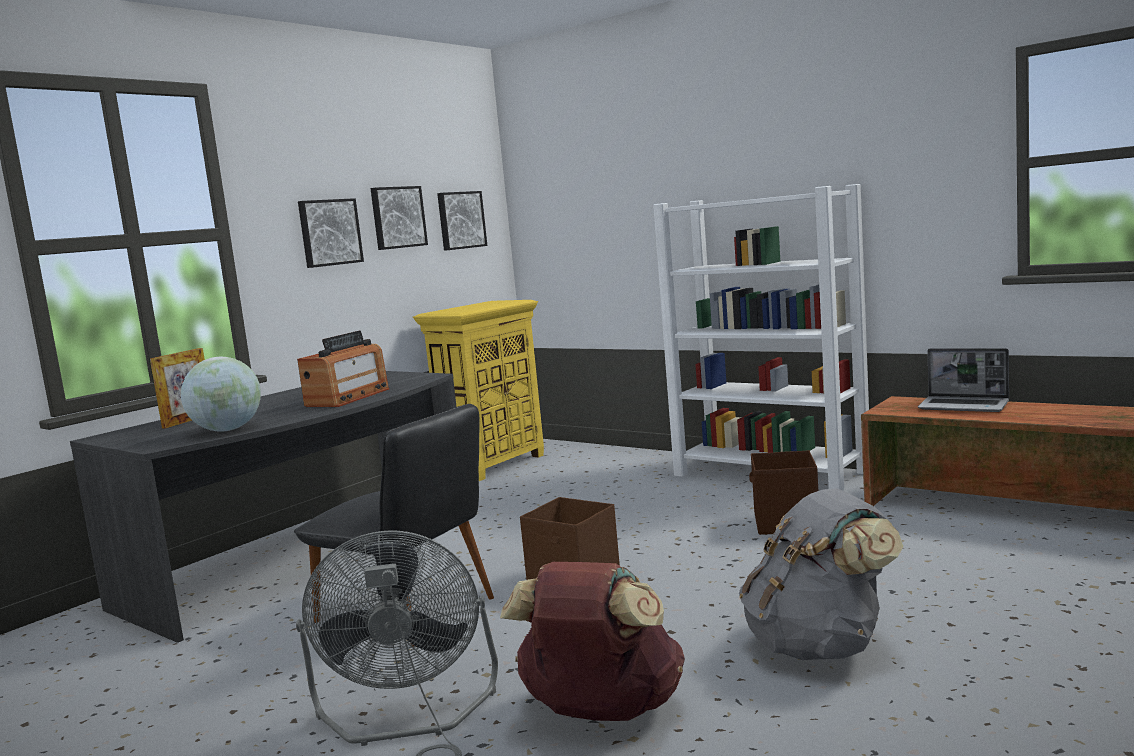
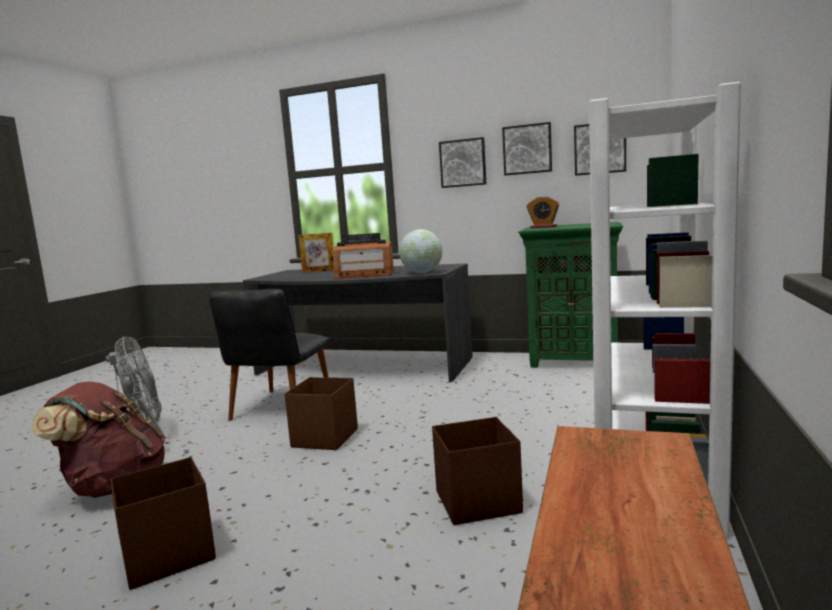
camera: 70 degrees right, 0 degrees up
(227, 430) = (285, 278): globe -> globe (422, 272)
(467, 309) = (543, 227): none -> alarm clock
(494, 464) = (575, 362): yellow cabinet -> green cabinet
(820, 646) = (167, 556): grey backpack -> brown storage box
(965, 406) = (644, 488): laptop -> none

